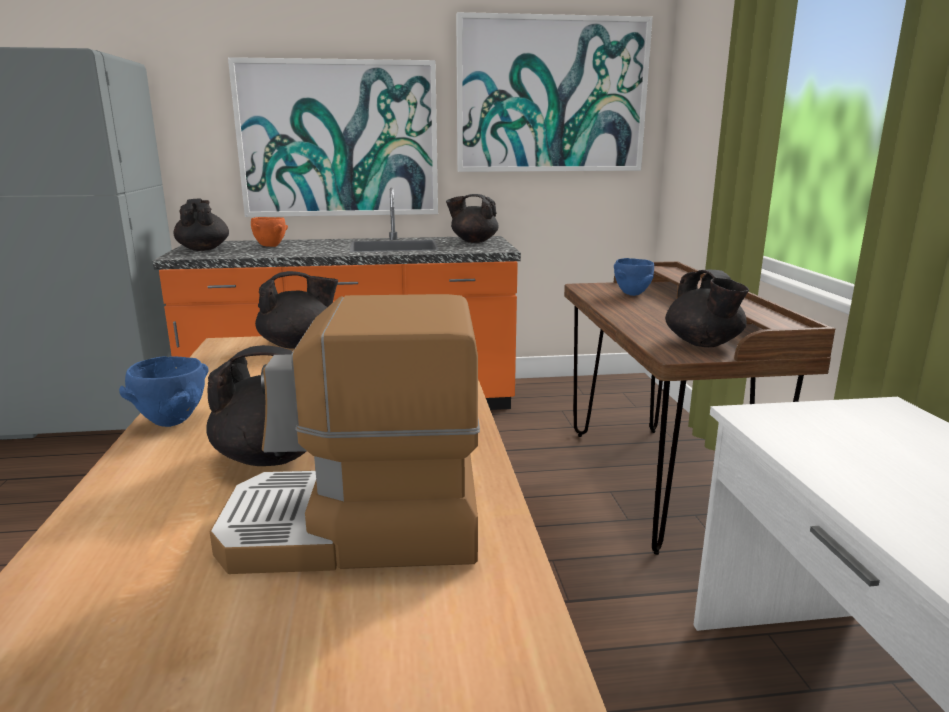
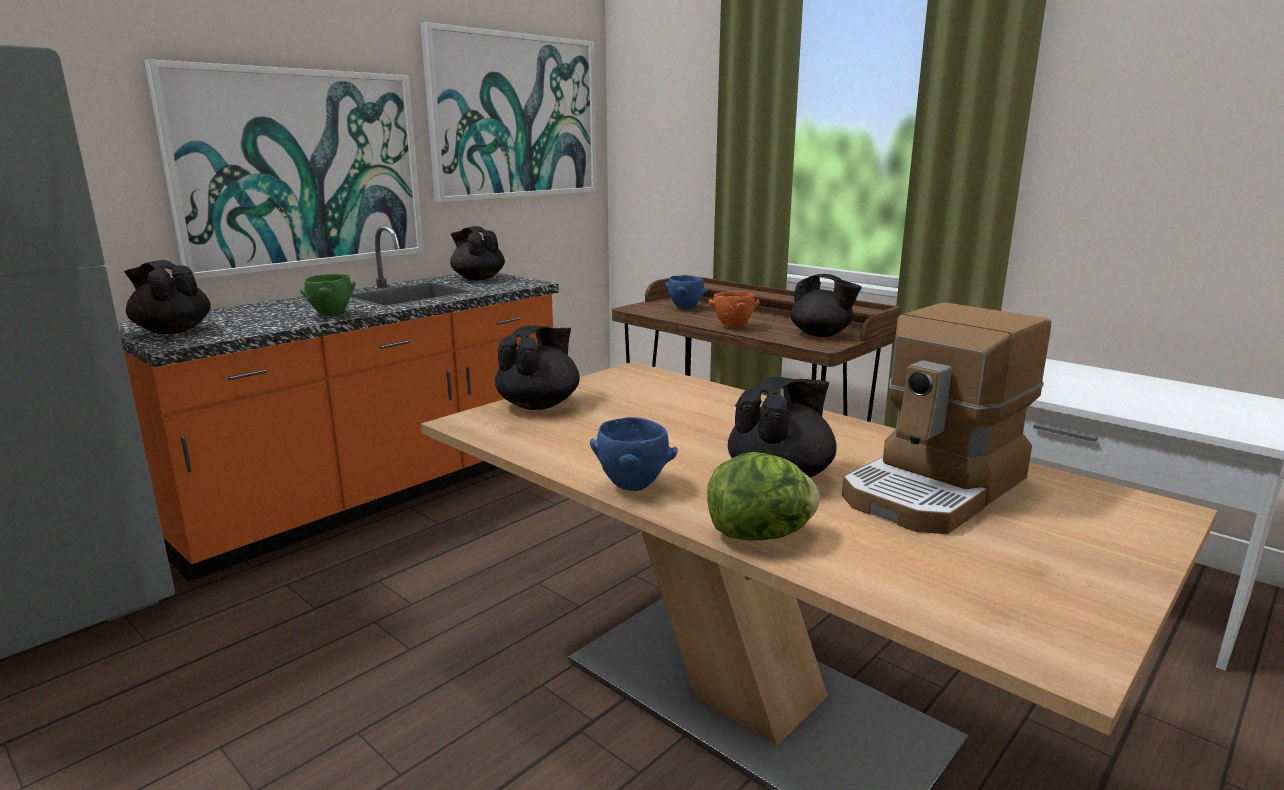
camera: 40 degrees left, 0 degrees up
(119, 496) = (761, 535): none -> lettuce
(270, 246) = (259, 314): orange bowl -> orange bowl (734, 327)
(303, 252) = (331, 314): none -> green bowl
(473, 241) = (478, 278): black teapot -> black teapot turned 75 degrees clockwise

